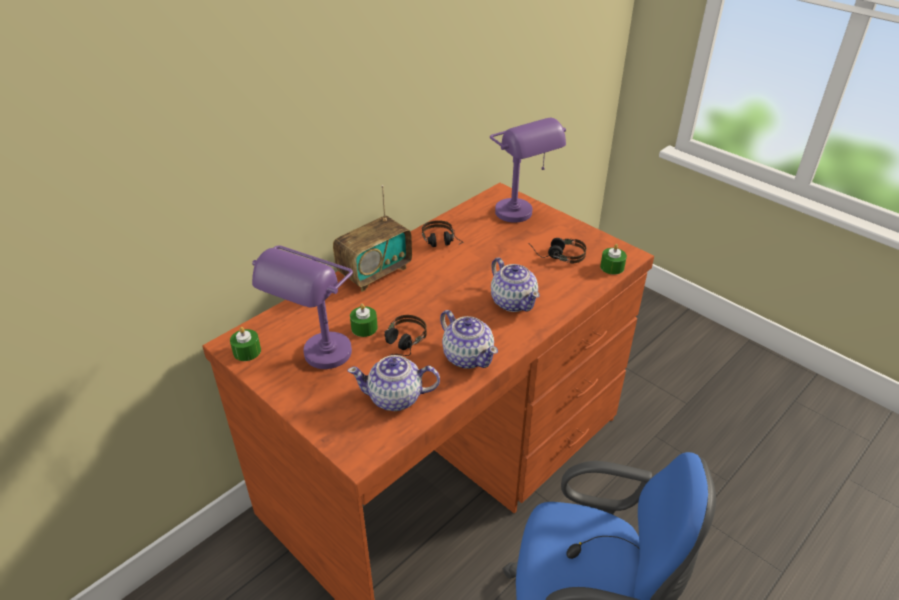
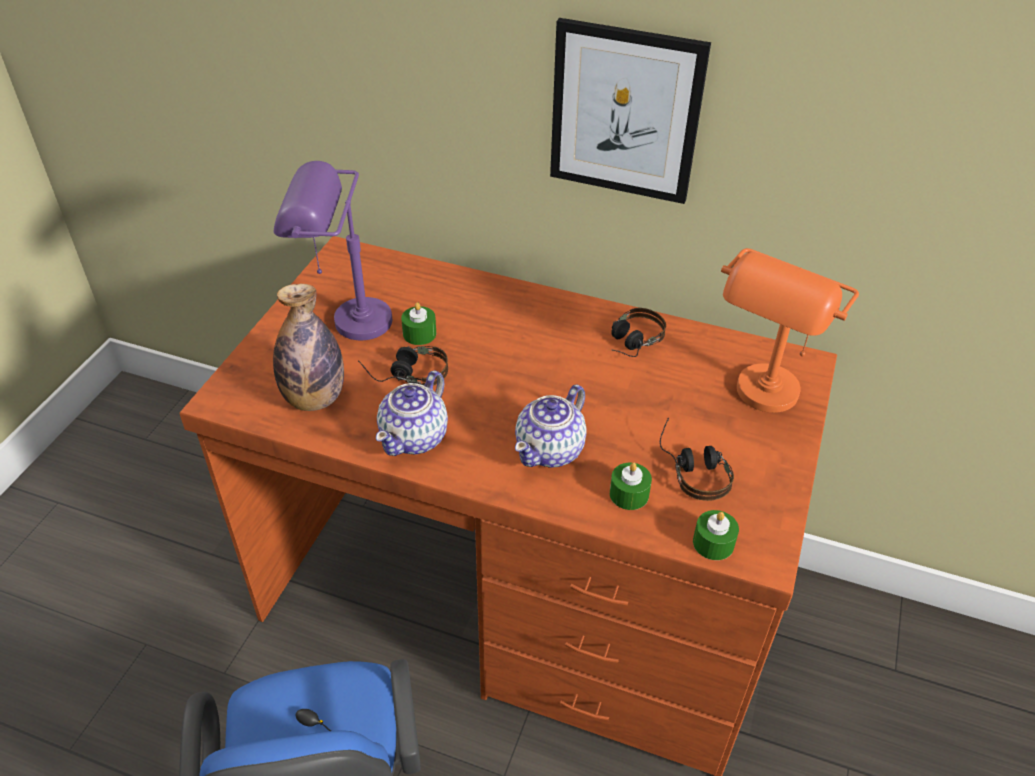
camera: 65 degrees right, 5 degrees up
(247, 351) = (336, 266): green candle -> green candle (629, 494)
(375, 273) = (526, 306): radio -> none
(378, 107) = (625, 112): none -> picture
(396, 398) = (314, 399): teapot -> bottle
(522, 218) = (760, 404): purple table lamp -> orange table lamp

